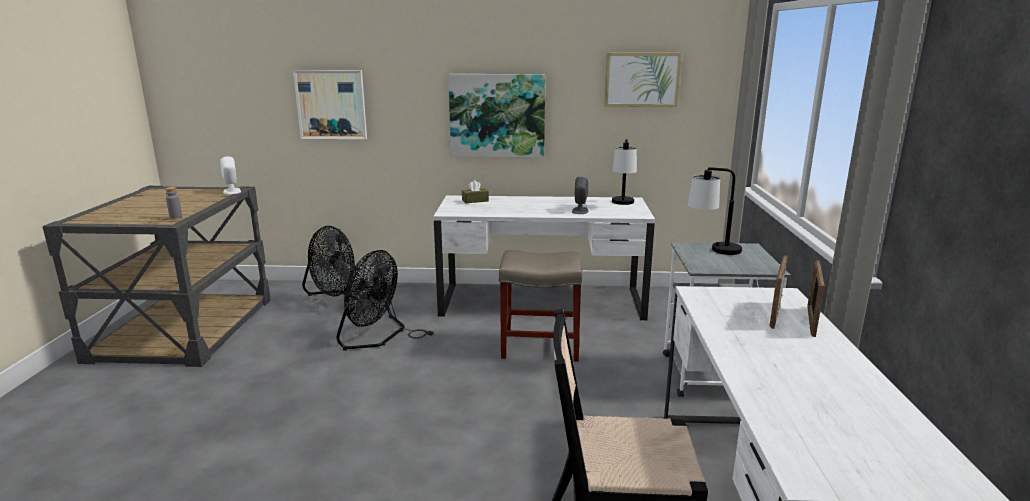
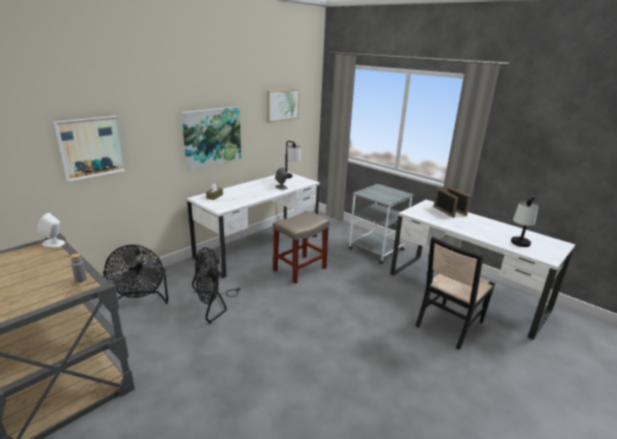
camera: 50 degrees left, 5 degrees up
(712, 250) = (373, 192): table lamp -> table lamp (518, 246)

